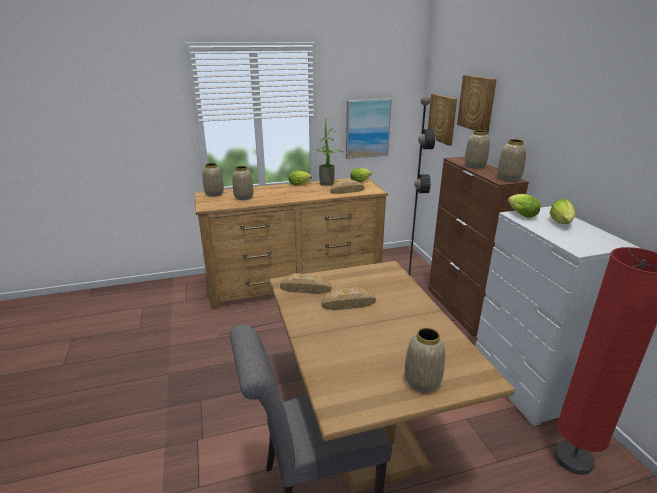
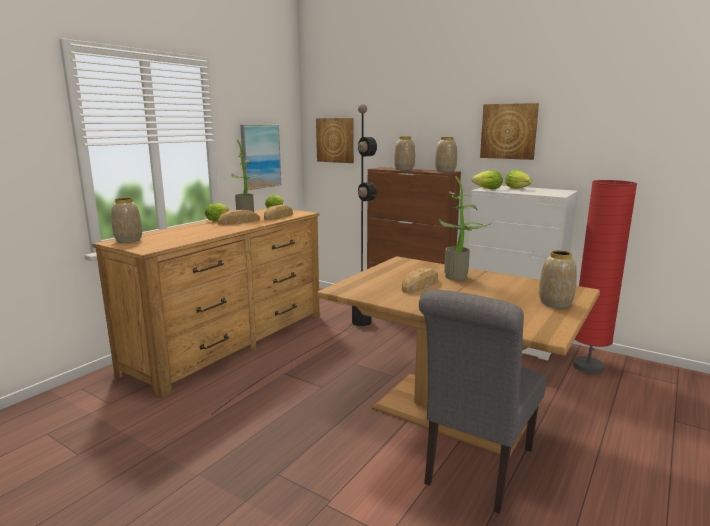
camera: 40 degrees left, 10 degrees down
(244, 197) = (176, 236): vase -> none
(305, 288) = (366, 287): bread -> bread (239, 222)
(400, 307) = (459, 276): none -> potted plant
(477, 103) = (381, 117): picture -> picture (509, 131)

